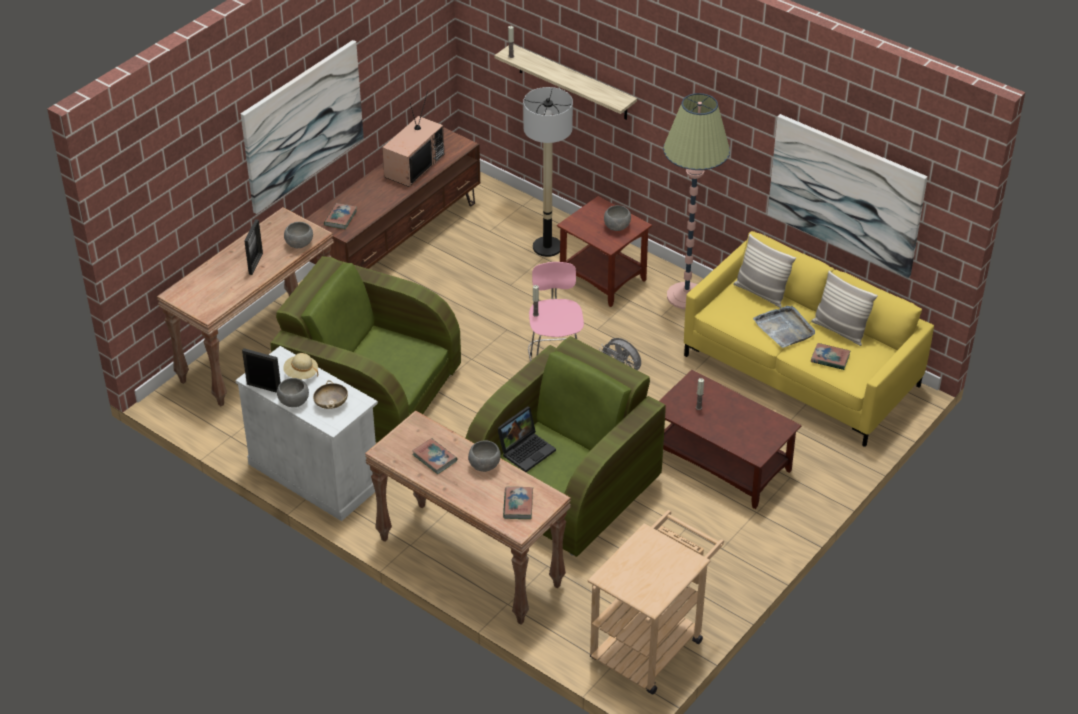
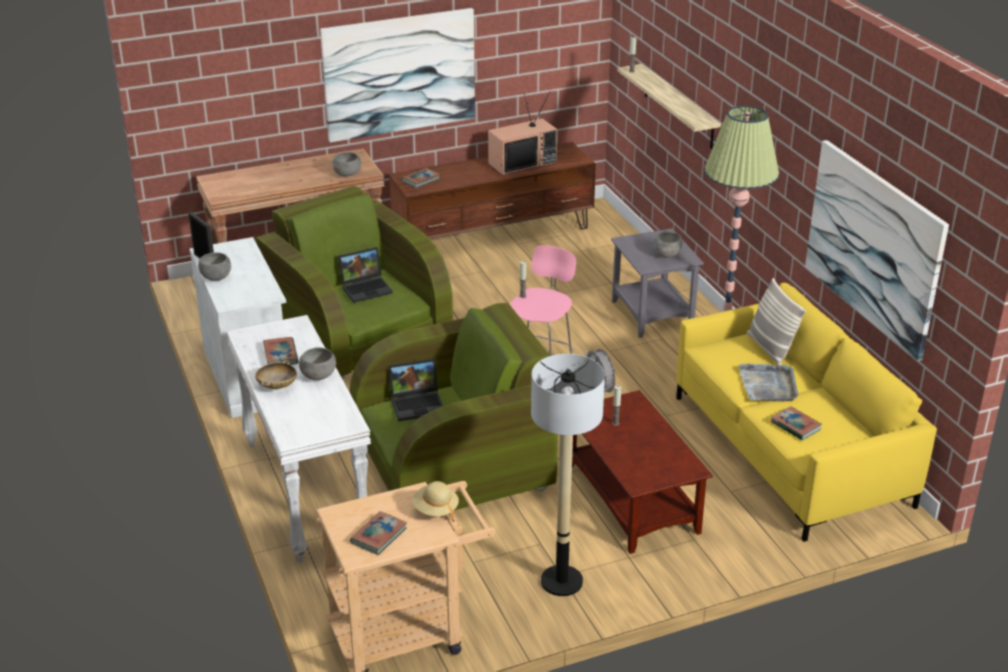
camera: 30 degrees right, 10 degrees down
(255, 263) = (297, 177): picture frame -> none
(301, 374) = (246, 260): beige hat -> beige hat (435, 509)
(331, 404) = (244, 289): beige bowl -> beige bowl (277, 386)
(377, 351) = (366, 288): none -> laptop
(468, 563) = (304, 492): brown console table -> white console table
(518, 505) = (313, 418): book -> book (379, 536)
(547, 247) = (622, 276): floor lamp -> floor lamp (561, 581)
(603, 278) = (653, 314): brown side table -> grey side table
(840, 330) = (829, 405): pillow -> none

